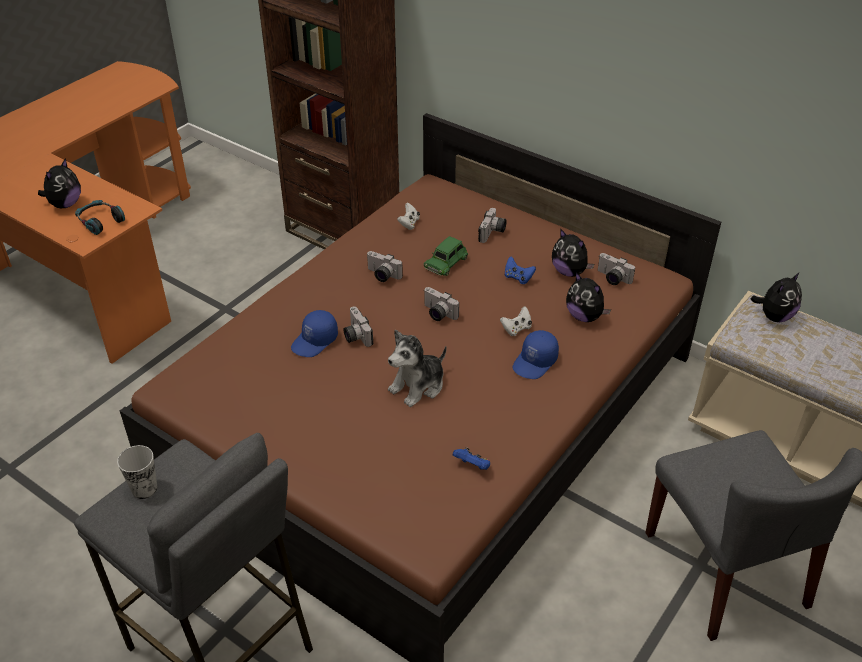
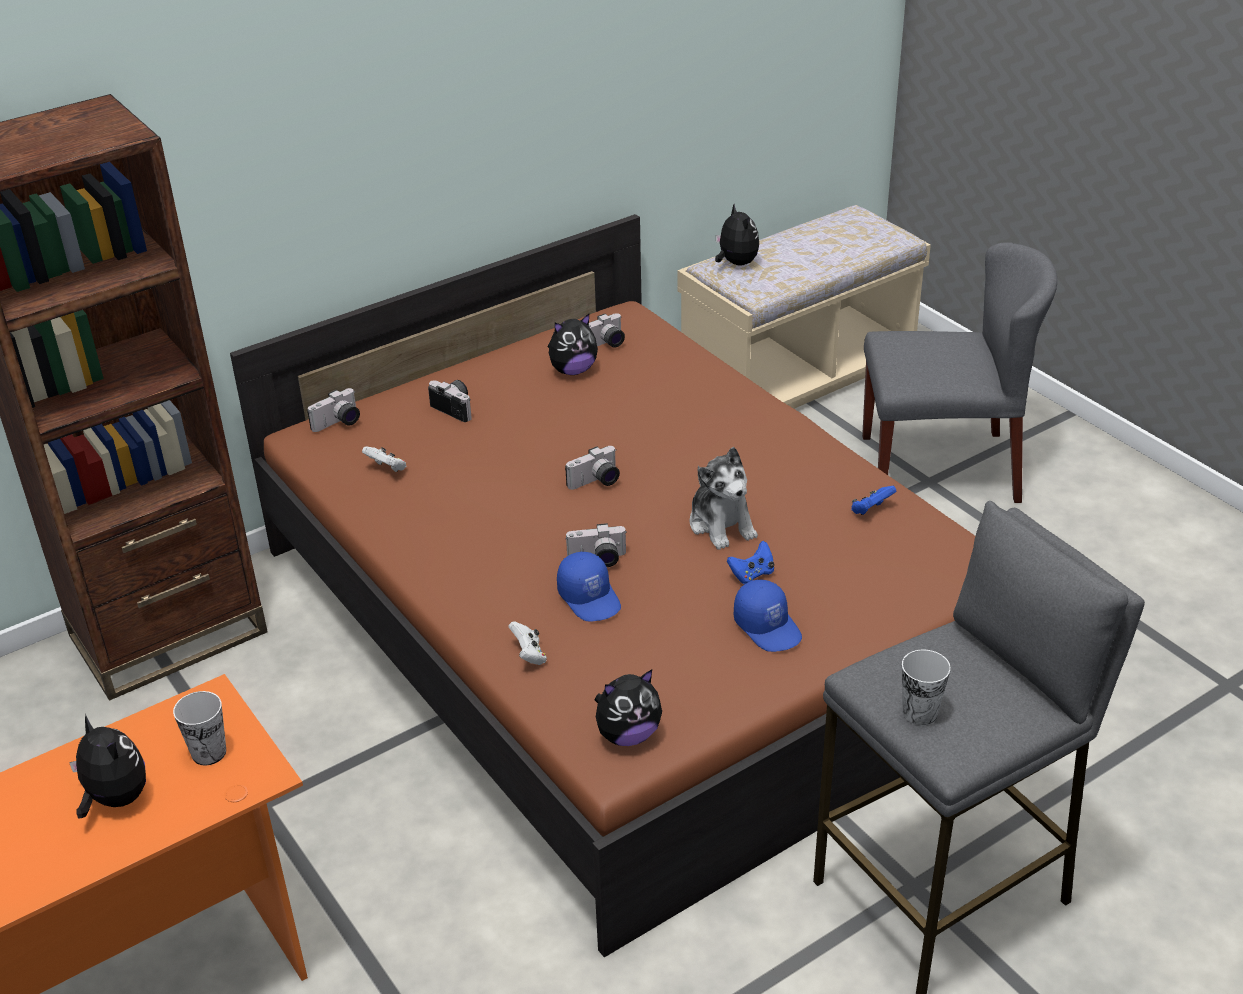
camera: 70 degrees left, 5 degrees down
(100, 221) = (209, 752): headphones -> cup
(382, 275) = (486, 514): camera -> camera (338, 423)
(446, 262) = (495, 454): green toy car -> none
(516, 329) = (656, 431): white game controller -> white game controller (529, 655)
(518, 278) = (561, 408): blue game controller -> blue game controller (752, 574)
(535, 362) = (722, 431): blue cap -> blue cap (768, 627)
(584, 316) = (660, 379): plush toy -> plush toy (627, 734)

